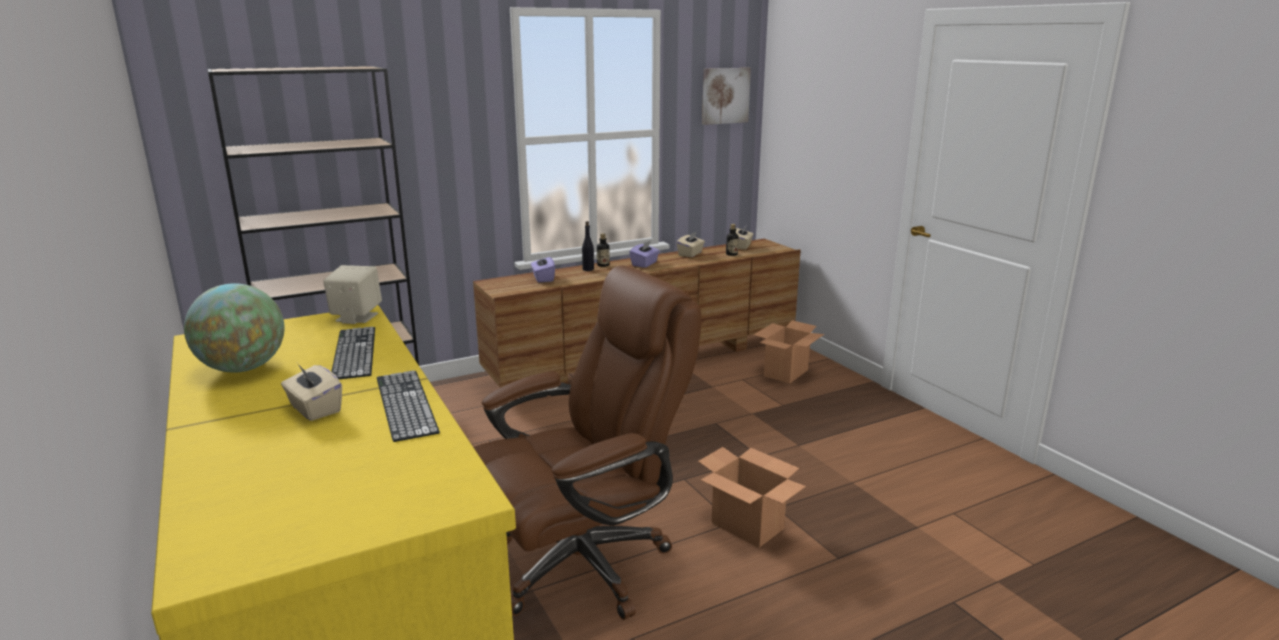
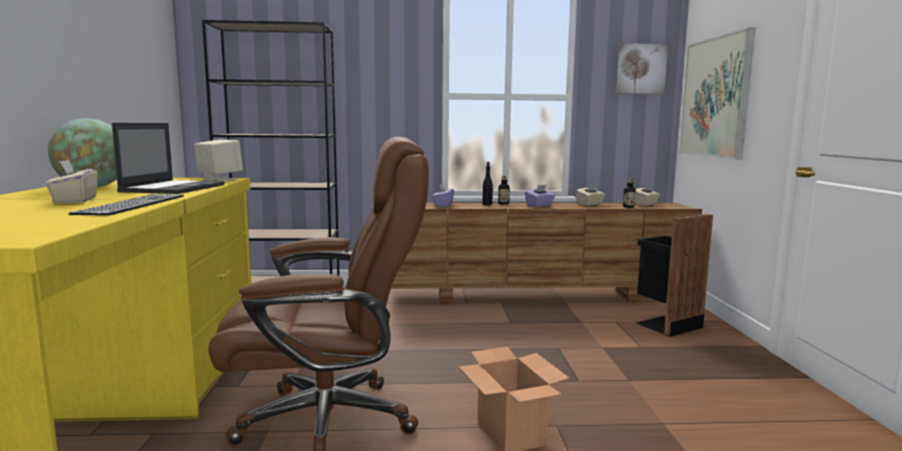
camera: 25 degrees right, 10 degrees down
(354, 352) = (174, 188): keyboard -> laptop
(786, 373) = (665, 324): cardboard box -> black trash can
(810, 136) = (715, 97): none -> picture

